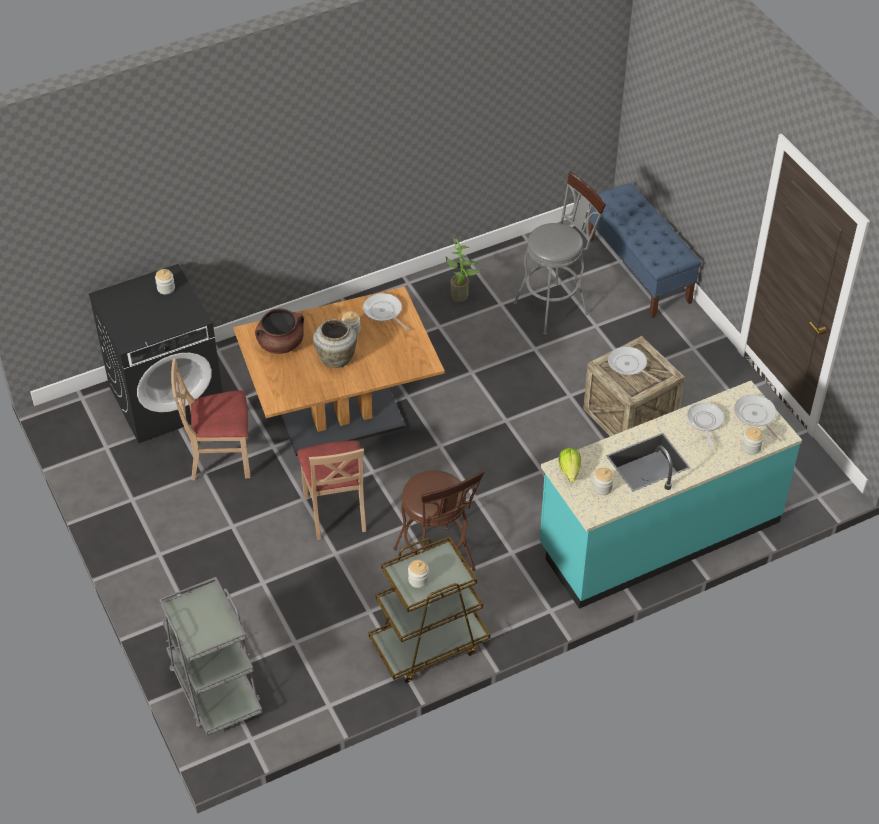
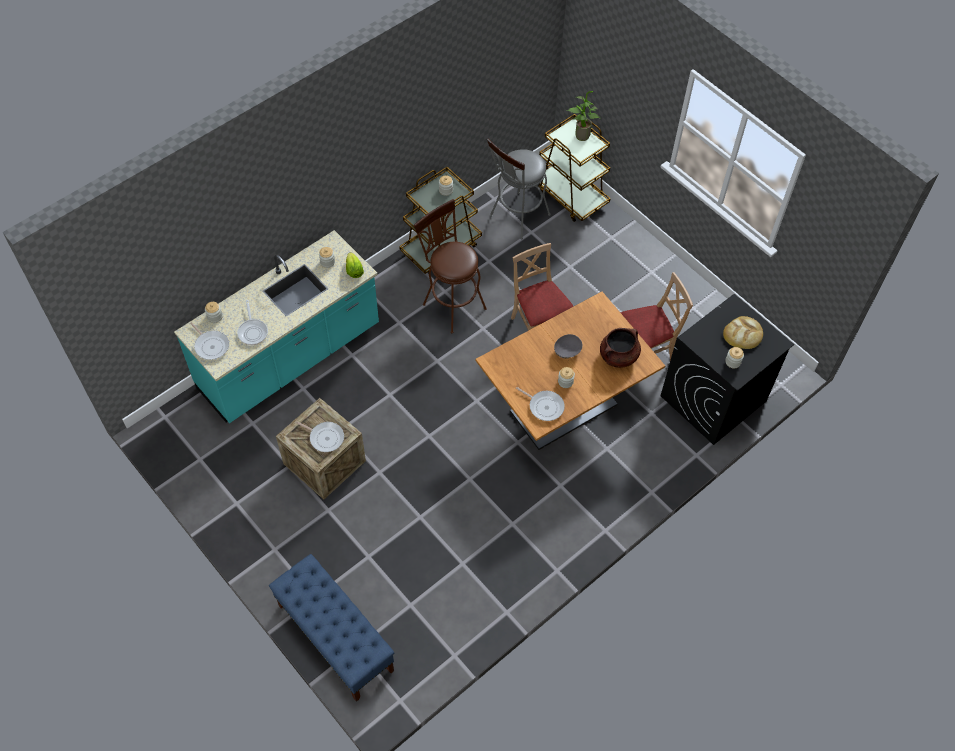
camera: 165 degrees right, 10 degrees up
(137, 311) = (743, 334): none -> bread
(215, 688) = (570, 195): grey cart -> brown cart
(336, 358) = (567, 352): beige vase -> grey bowl
(462, 295) = (501, 566): potted plant -> potted plant (580, 137)
(555, 305) = (410, 573): grey stool -> grey stool (516, 218)

